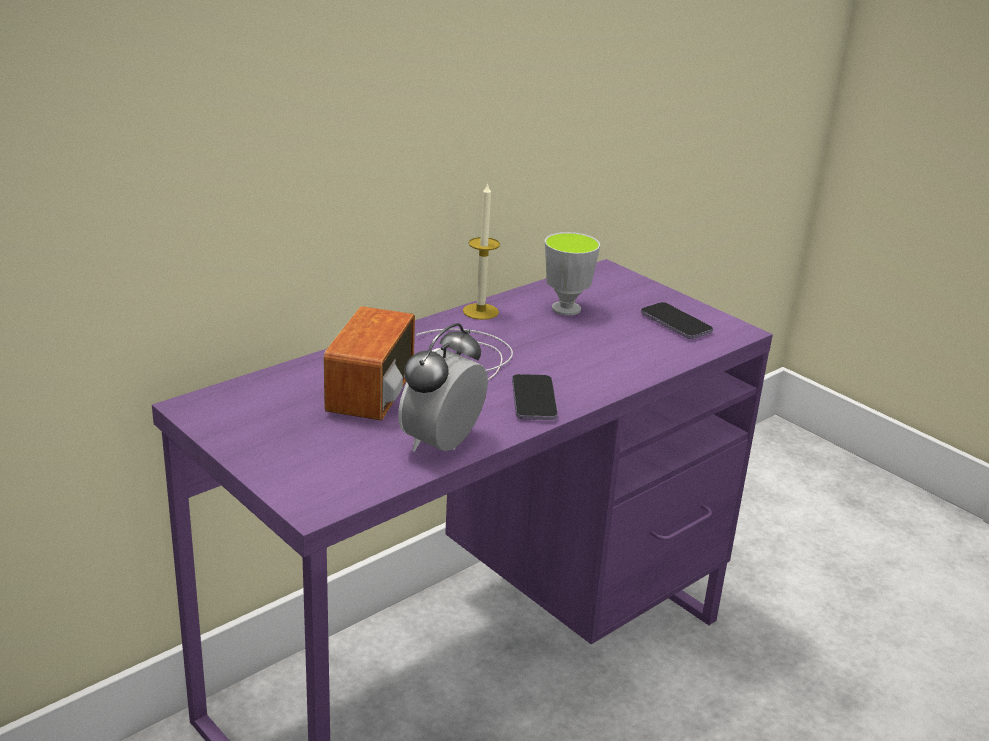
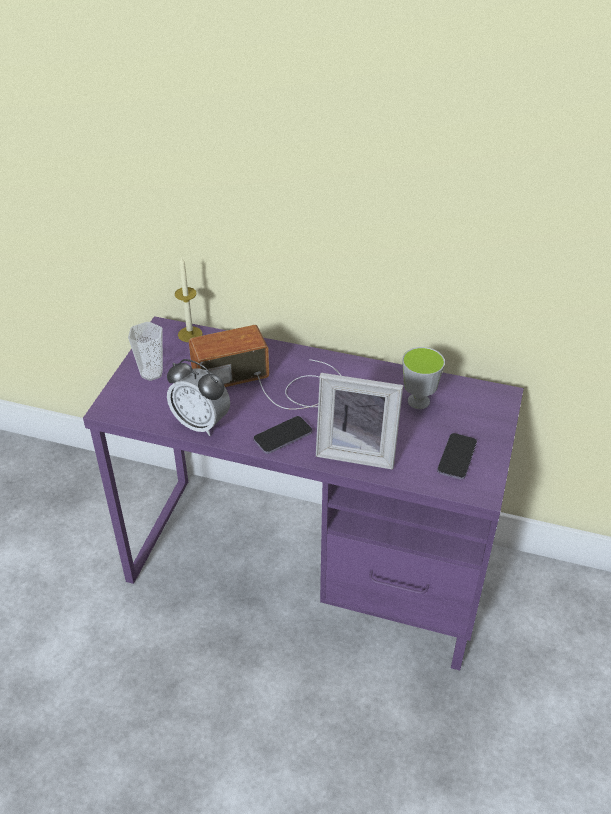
camera: 60 degrees right, 15 degrees up
(283, 446) = (151, 373): none -> cup
(442, 444) = (201, 423): alarm clock -> alarm clock turned 150 degrees counterclockwise
(480, 311) = (372, 369): candle -> candle (190, 334)
(609, 367) = (357, 451): none -> picture frame

